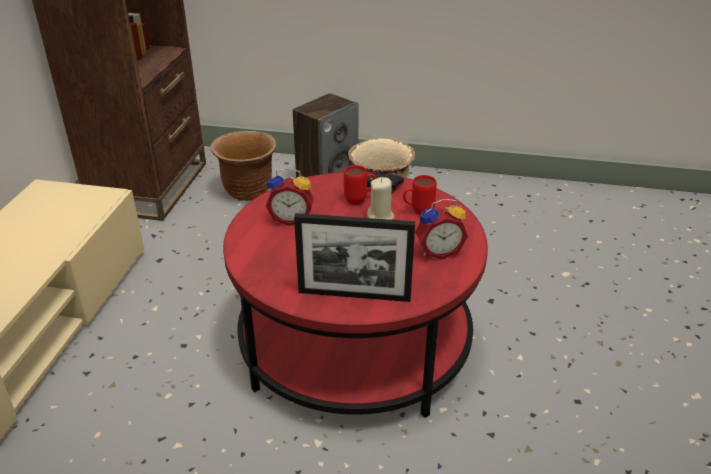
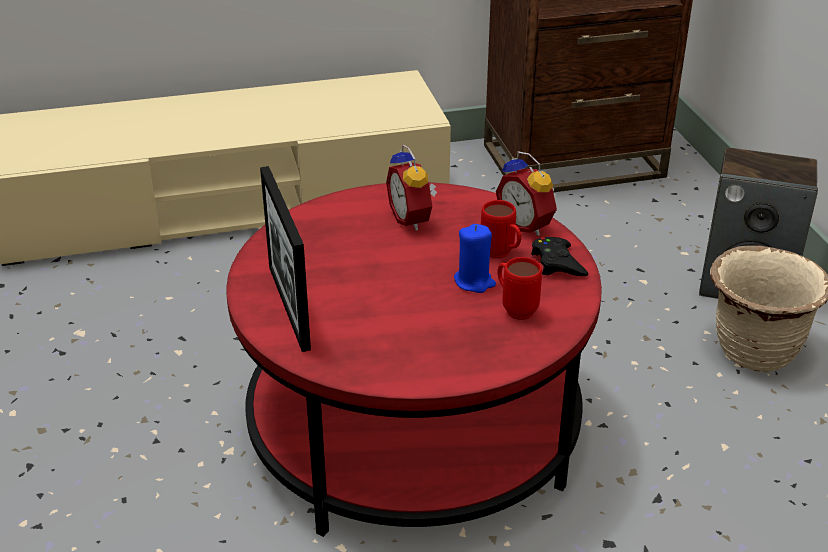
camera: 65 degrees right, 0 degrees up
(247, 191) = (643, 230): brown planter -> none
(380, 217) = (474, 282): beige candle -> blue candle
(438, 251) = (430, 349): alarm clock -> alarm clock (527, 225)

